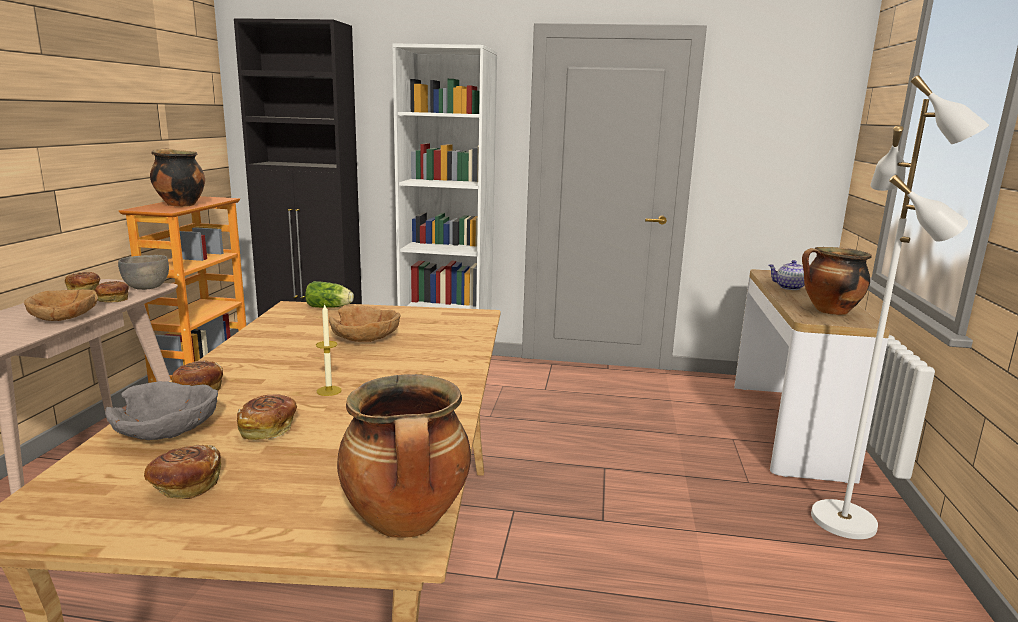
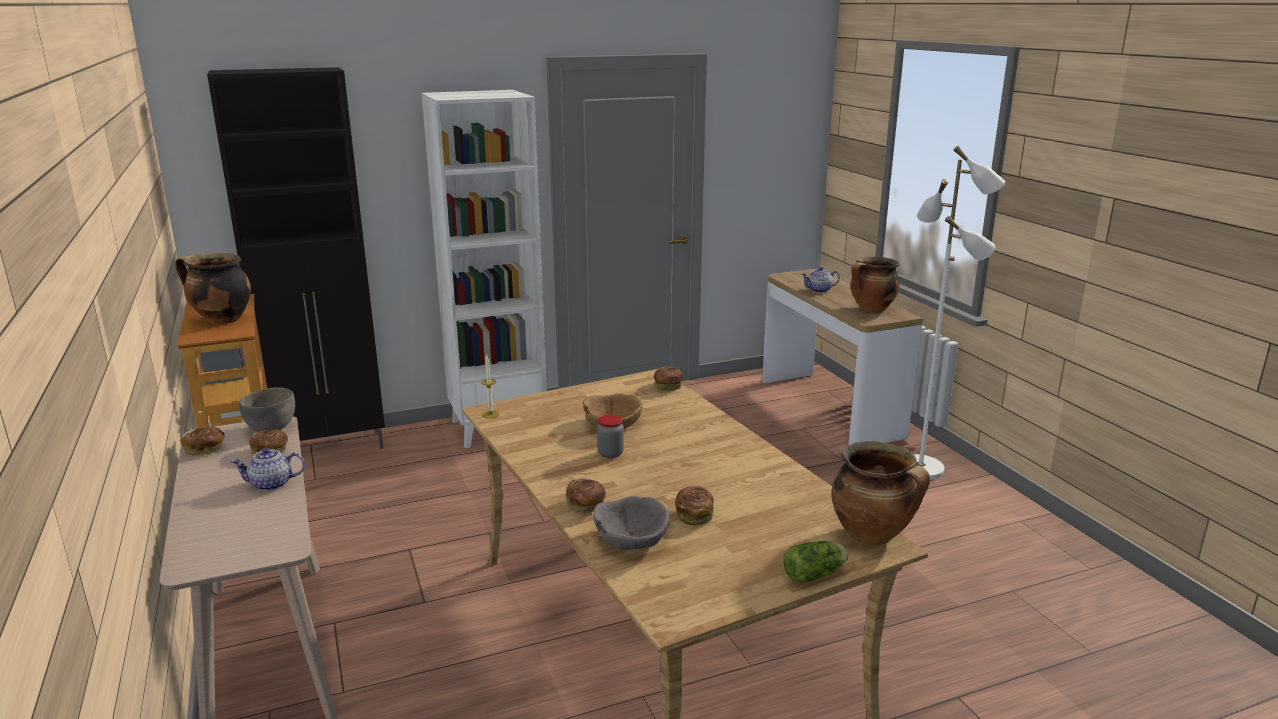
camera: 30 degrees left, 5 degrees up
(64, 318) = (272, 484): brown bowl -> teapot
(186, 486) = (723, 564): bread -> bread (667, 386)
(312, 358) = (610, 453): none -> jar
(329, 391) = (676, 475): candle -> candle (490, 414)
(330, 307) = (523, 402): lettuce -> lettuce (816, 574)

